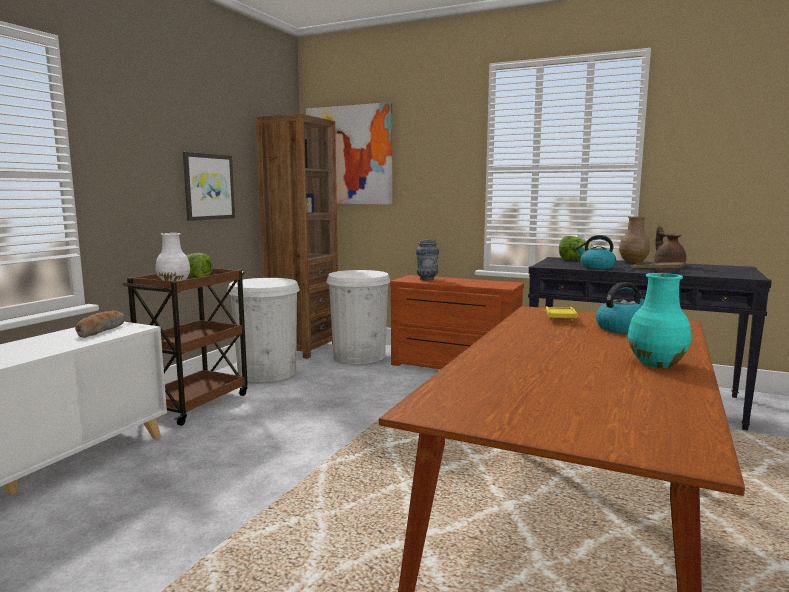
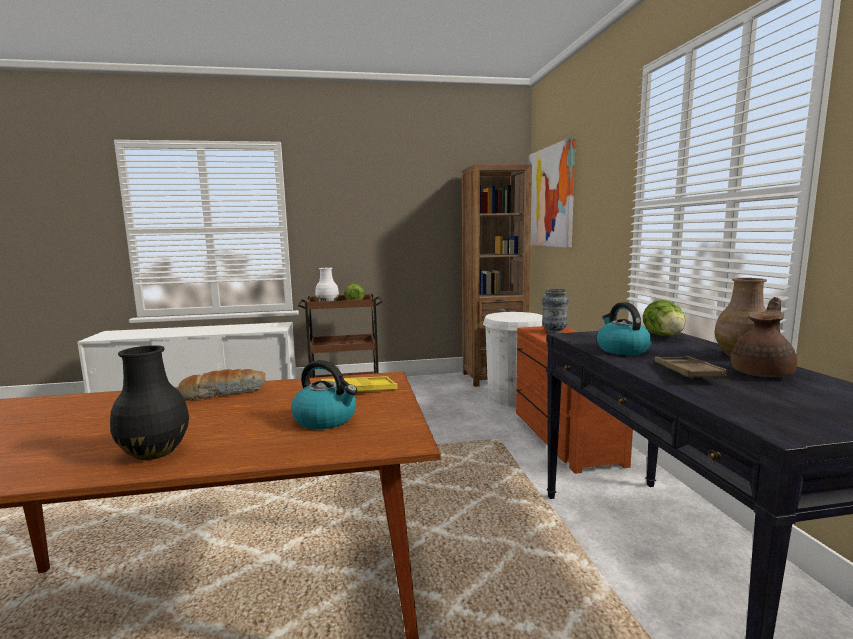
camera: 55 degrees right, 0 degrees up
(101, 330) = (264, 327): bread -> bread (223, 393)
(208, 187) = (406, 232): picture -> none
(267, 372) = (425, 387): white trash can -> none
(656, 363) = (153, 452): turquoise vase -> black vase

